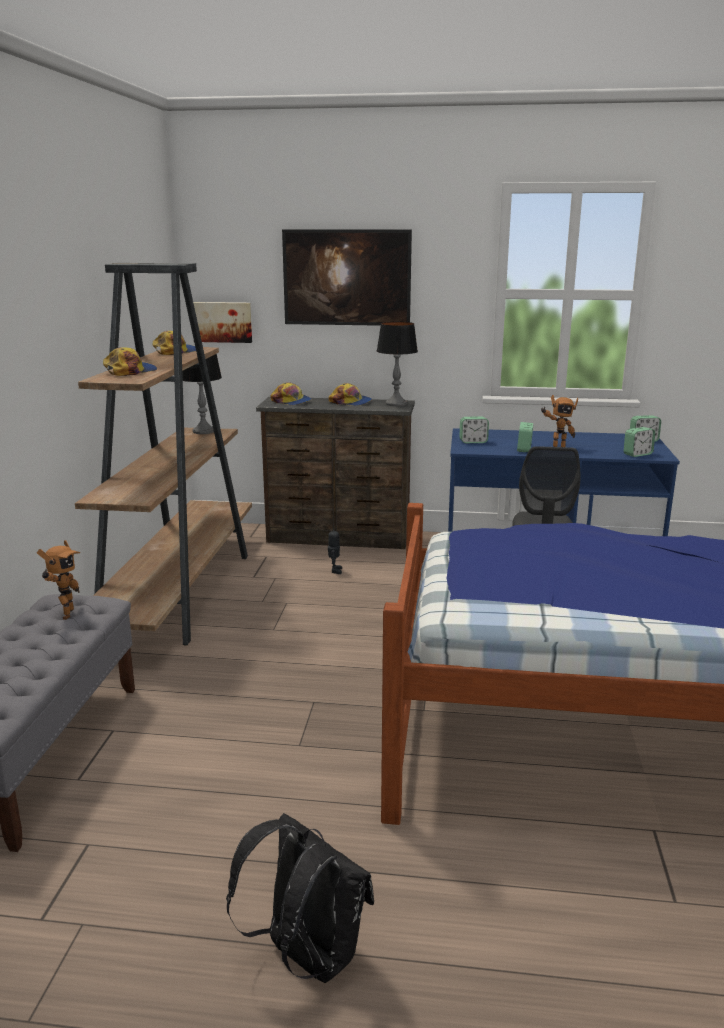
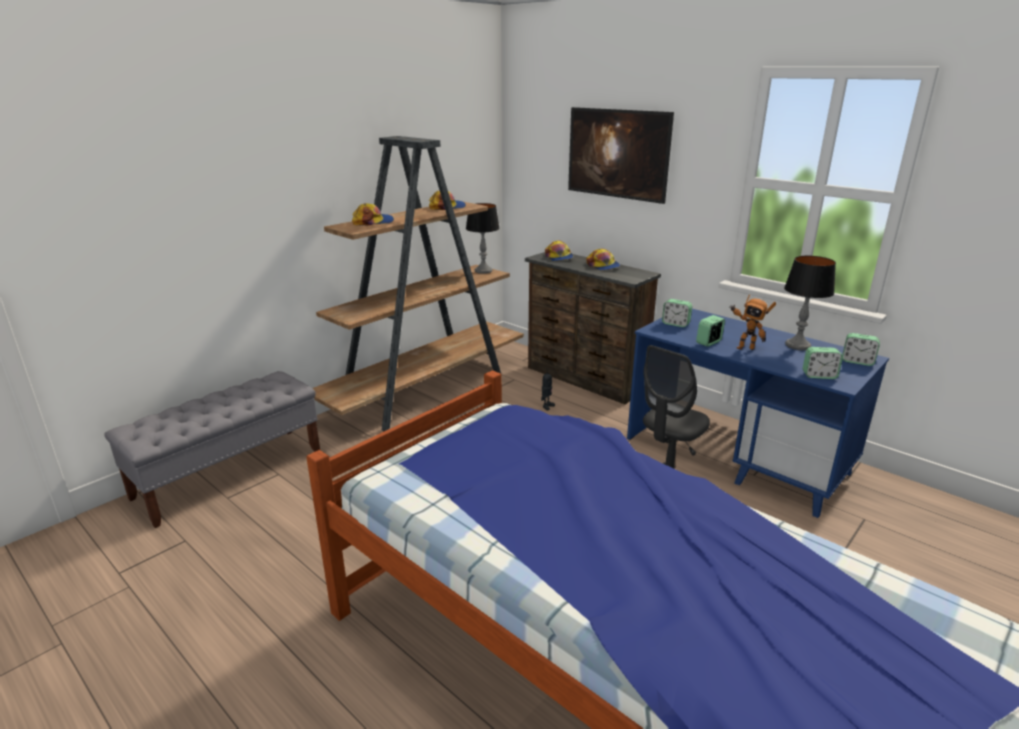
camera: 35 degrees right, 5 degrees up
(64, 614) = (265, 387): toy robot -> none
(222, 322) = (527, 182): picture -> none
(306, 956) = (187, 674): black backpack -> none
(396, 404) = (637, 274): table lamp -> table lamp (797, 345)

